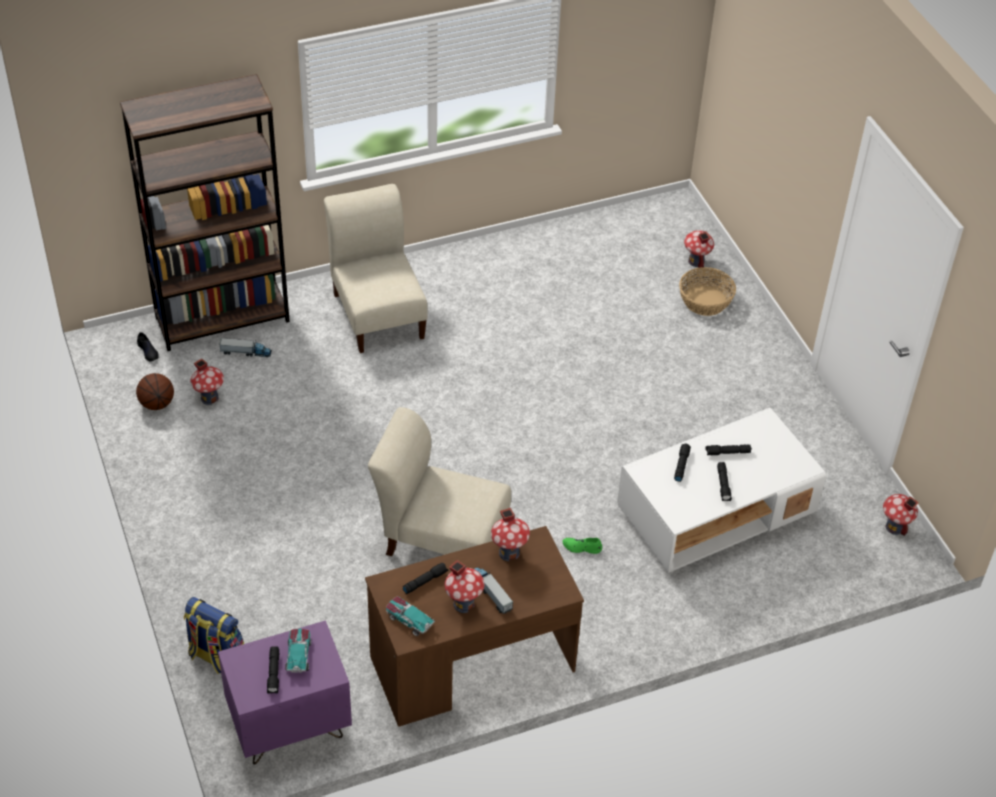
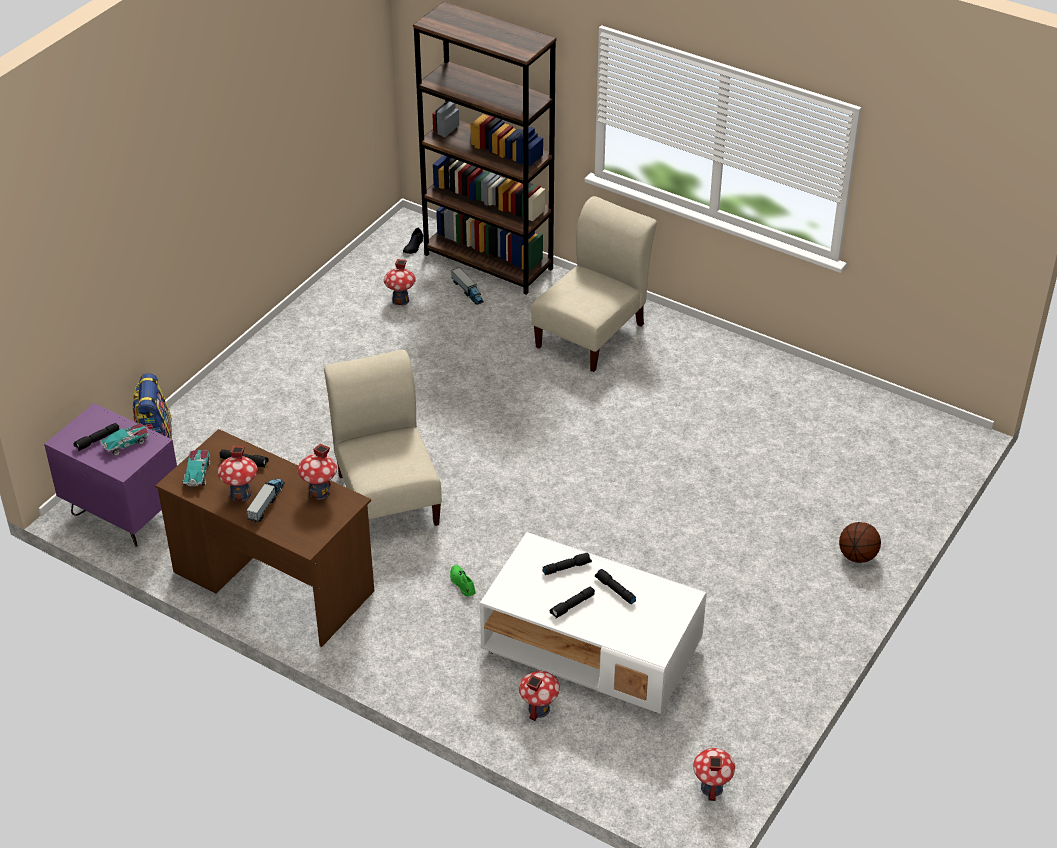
camera: 55 degrees right, 5 degrees down
(156, 403) = (366, 279): basketball -> basketball (857, 556)
(696, 261) = (896, 483): toy house -> toy house (539, 709)
(705, 301) = (852, 514): basket -> none

